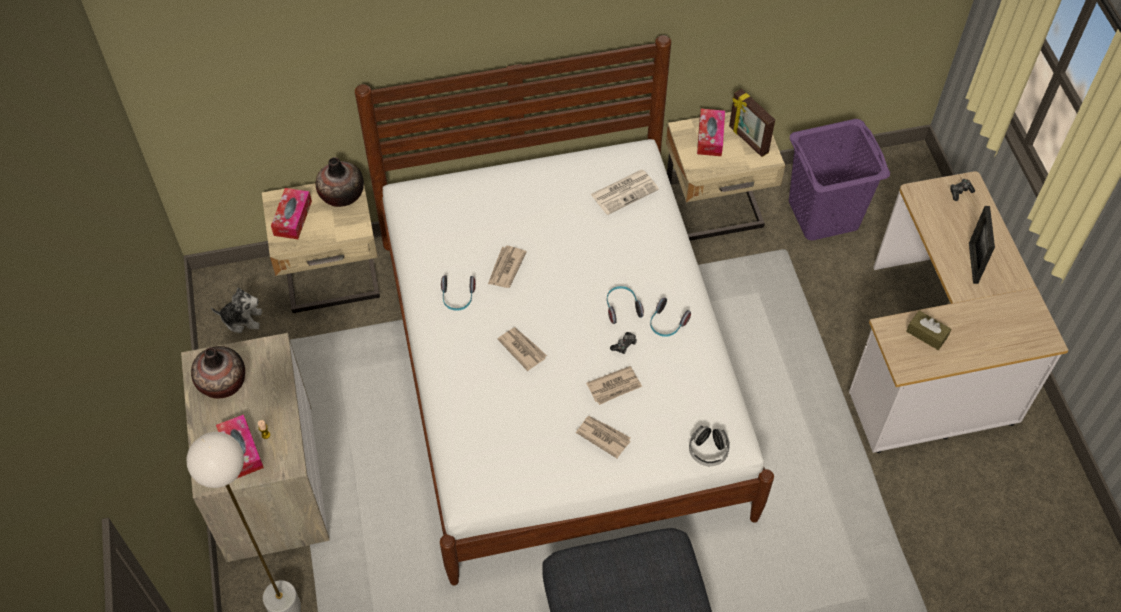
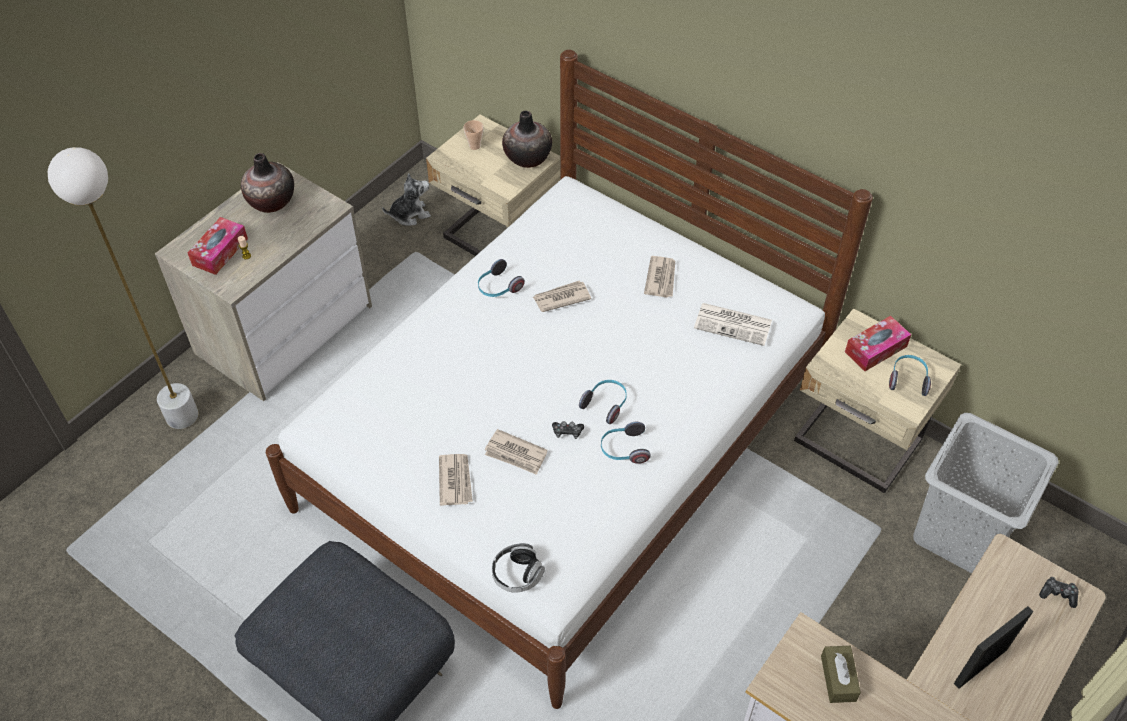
camera: 50 degrees right, 5 degrees down
(242, 319) = (410, 214): plush toy -> plush toy turned 75 degrees counterclockwise
(292, 218) = (474, 146): tissue box -> cup
(522, 349) = (490, 362): newspaper -> newspaper (661, 278)
(747, 140) = (908, 379): picture frame -> headphones
(824, 215) = (958, 534): purple laundry basket -> grey laundry basket

